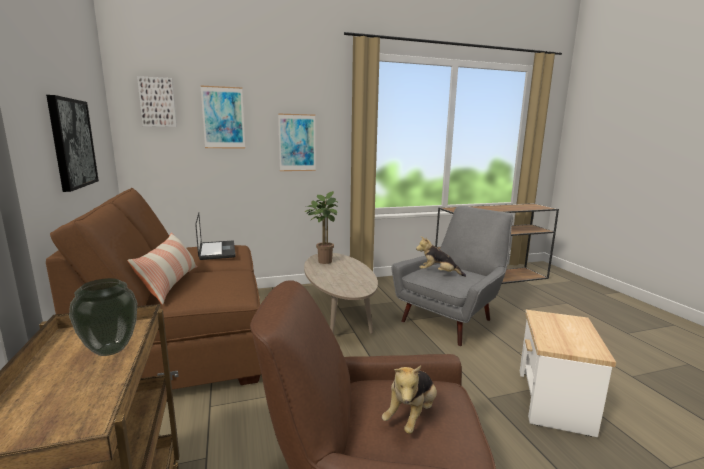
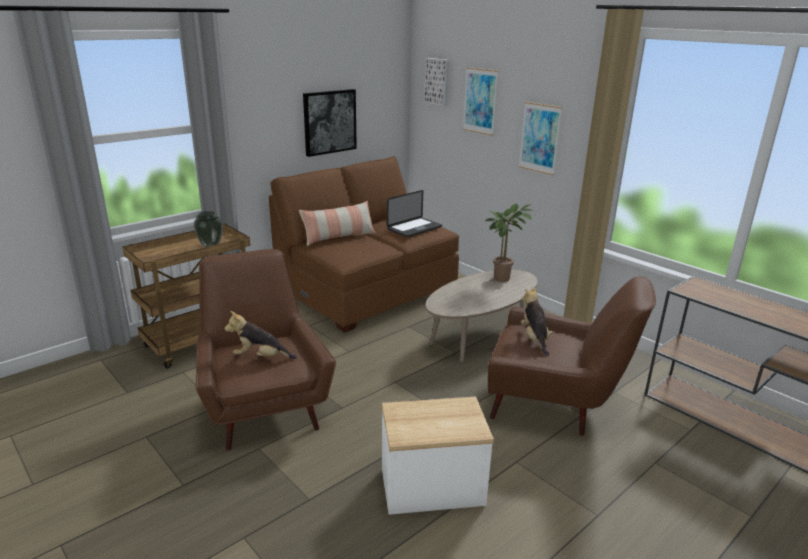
camera: 65 degrees right, 10 degrees up
(452, 318) = (553, 406): grey armchair -> brown armchair

